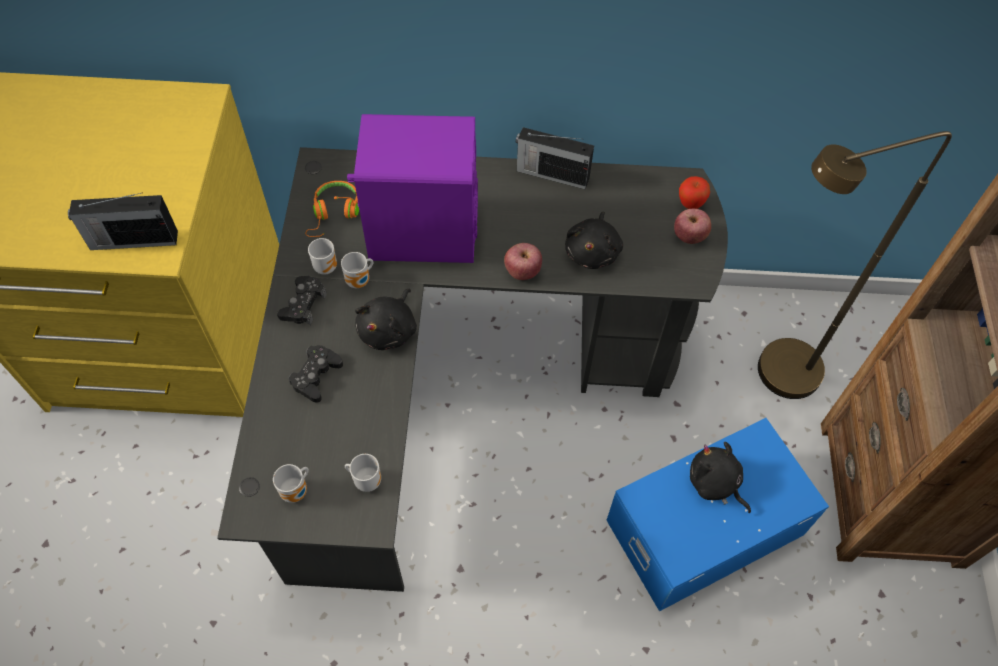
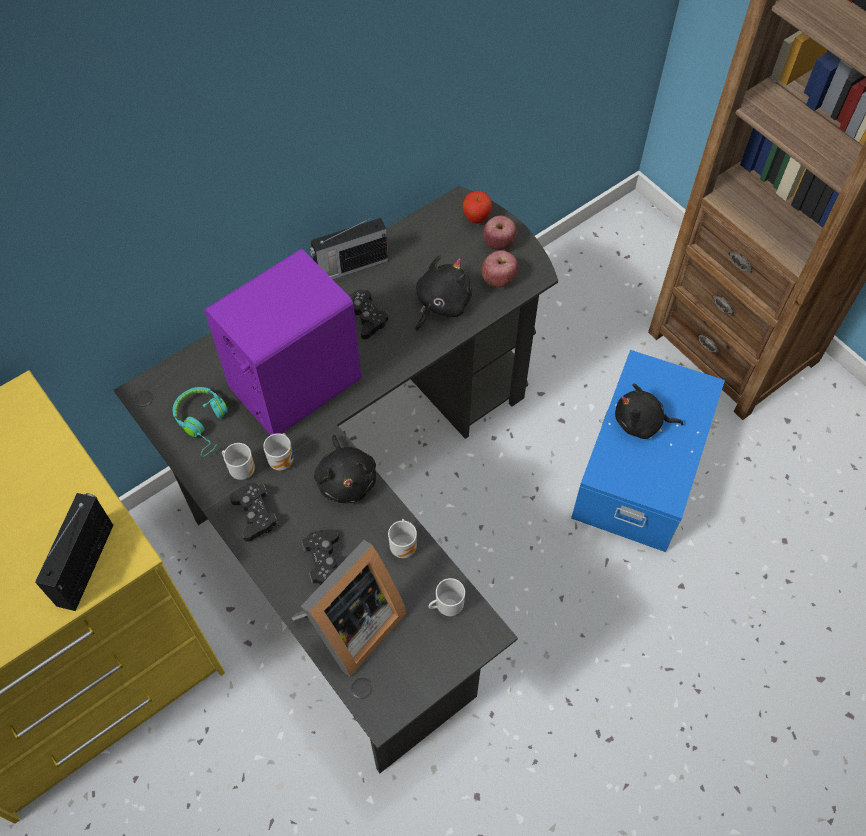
camera: 40 degrees left, 0 degrees up
(132, 240) = (86, 563): radio -> radio turned 150 degrees clockwise
(285, 435) = (350, 626): none -> picture frame
(297, 491) = (403, 659): mug -> mug (404, 546)
(334, 214) = (204, 423): orange headphones -> turquoise headphones
(522, 271) = (404, 358): apple -> apple (498, 279)
(524, 220) = (365, 317): none -> black game controller
(593, 251) = (441, 304): black plush toy -> black plush toy turned 120 degrees counterclockwise
(773, 378) = (588, 323): brown floor lamp -> none

